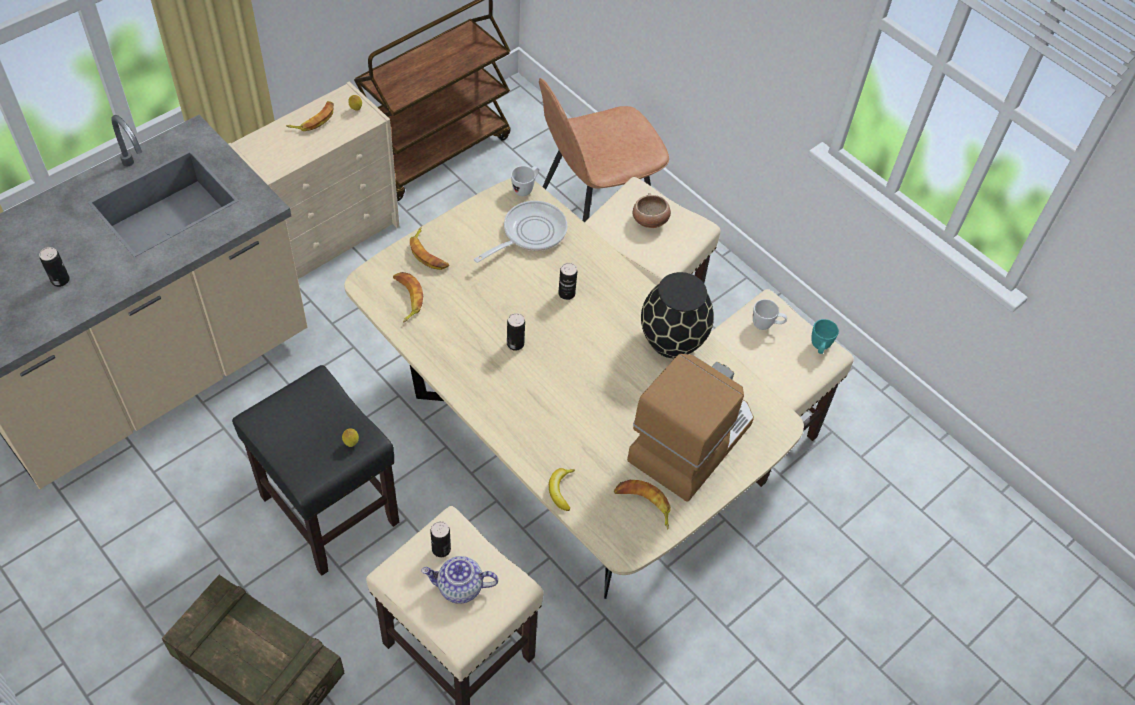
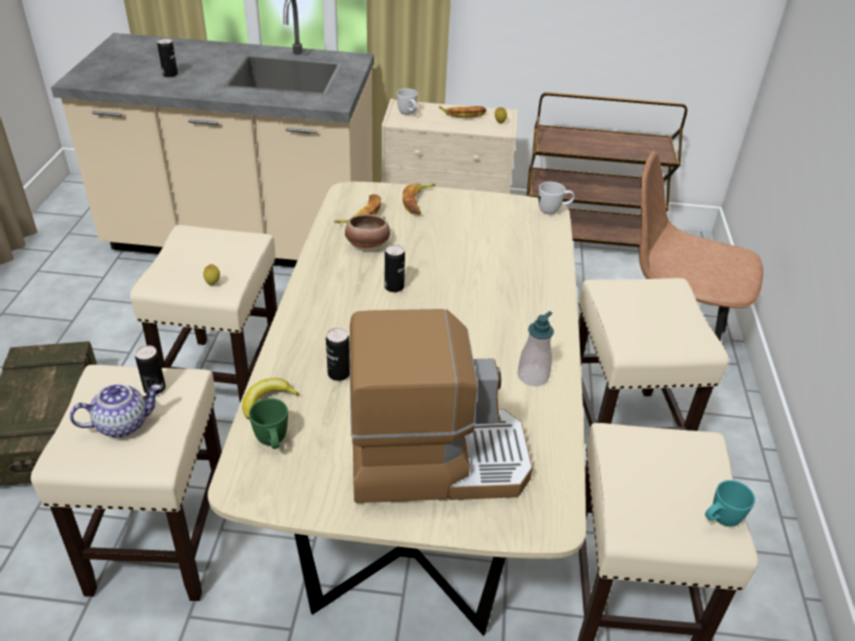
camera: 50 degrees right, 15 degrees down
(328, 508) = (224, 377): black stool -> beige stool
(459, 587) = (123, 423): teapot -> teapot turned 105 degrees clockwise
(529, 233) = (515, 235): frying pan -> none
(566, 293) = (487, 285): can -> can (339, 374)
(602, 511) = (273, 443): none -> green mug
(643, 505) = (313, 470): banana -> none
(650, 221) = (658, 311): bowl -> bowl (367, 244)
(671, 341) = (533, 376): black vase -> soap dispenser
(766, 325) = (679, 458): white mug -> white mug (408, 114)

